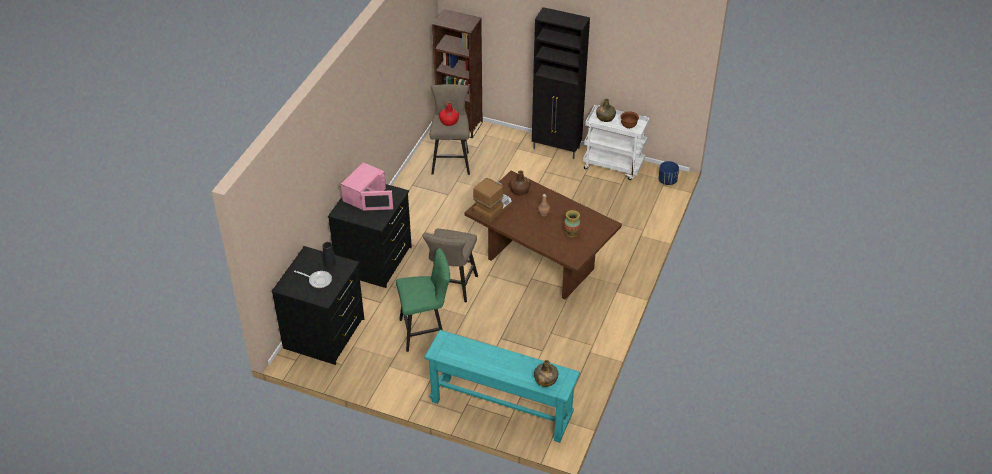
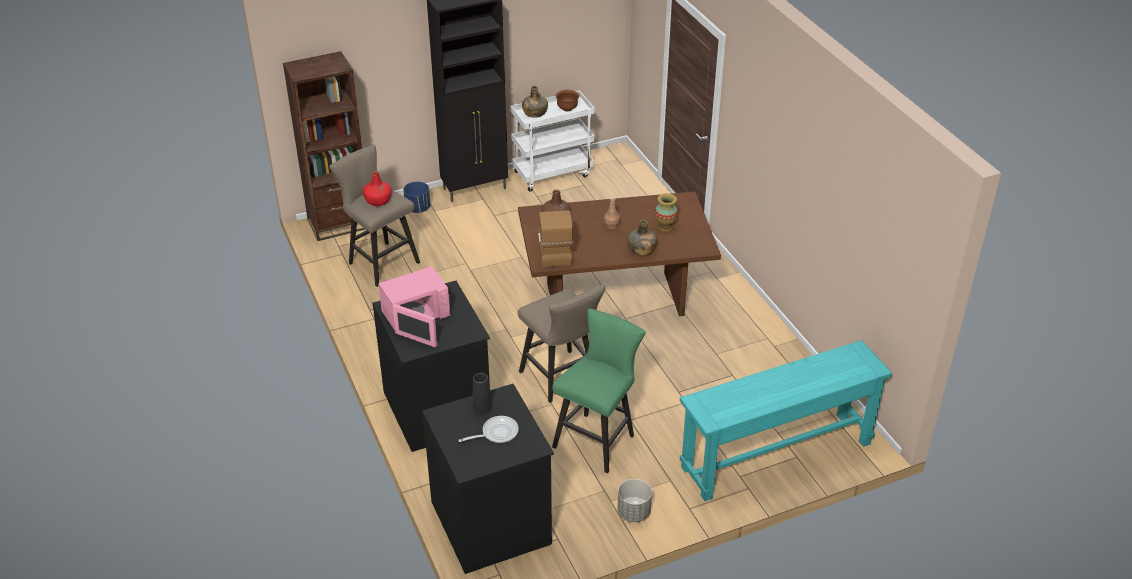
camera: 45 degrees left, 5 degrees down
(365, 196) = (415, 316): pink microwave -> pink microwave turned 75 degrees clockwise
(391, 380) = (633, 513): none -> grey planter
(545, 380) = (846, 369): green bottle -> green bottle (641, 249)
(667, 181) = (620, 158): blue planter -> blue planter (418, 208)

